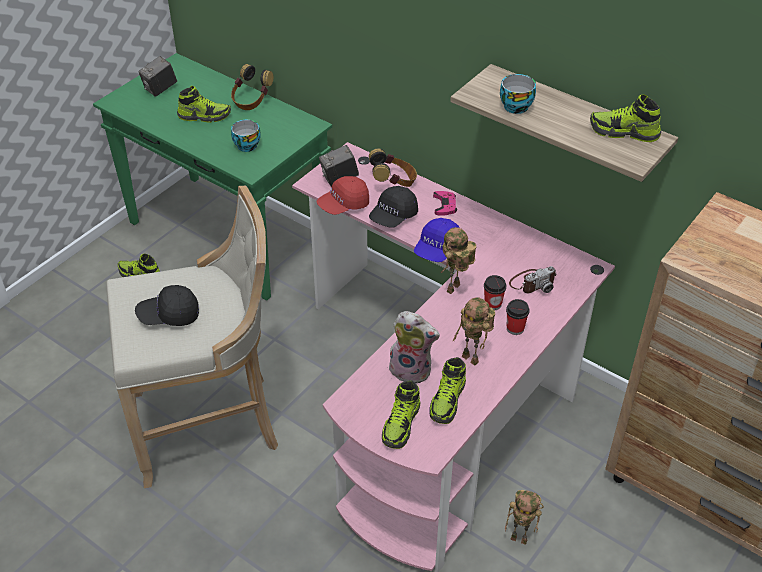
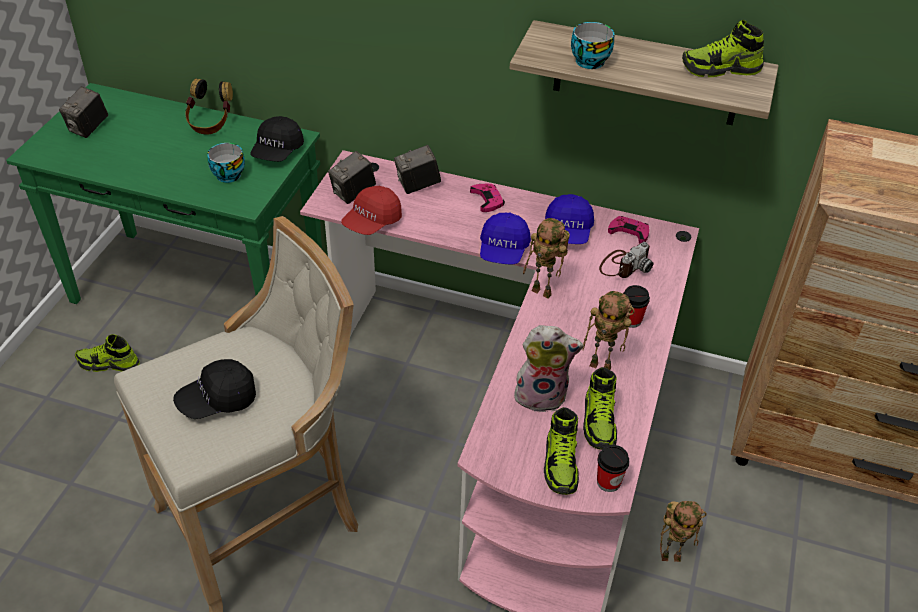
camera: 20 degrees left, 0 degrees up
(204, 116) = (159, 150): shoe -> none
(393, 182) = (417, 185): headphones -> camera
(393, 216) = (435, 223): black cap -> black cap (277, 151)
(454, 290) = (544, 292): toy robot -> toy robot turned 75 degrees counterclockwise
(493, 304) = (593, 298): cup -> cup (608, 482)
(499, 245) = (568, 231): none -> blue cap
(551, 256) = (629, 232): none -> pink game controller

